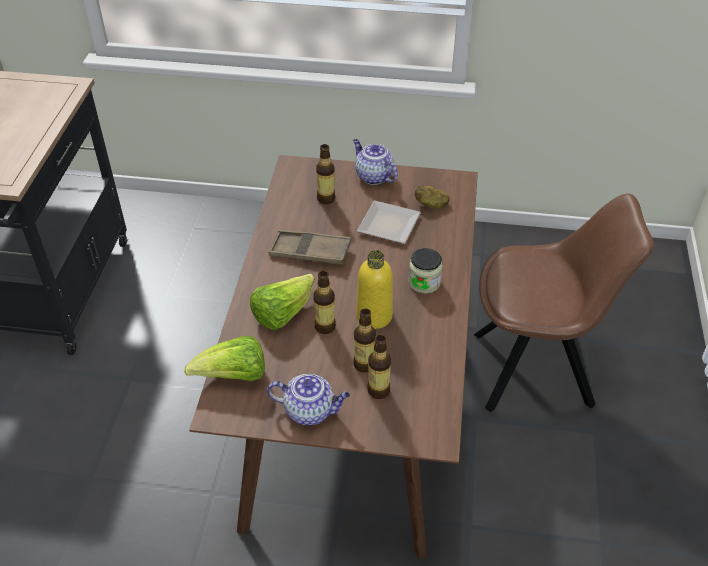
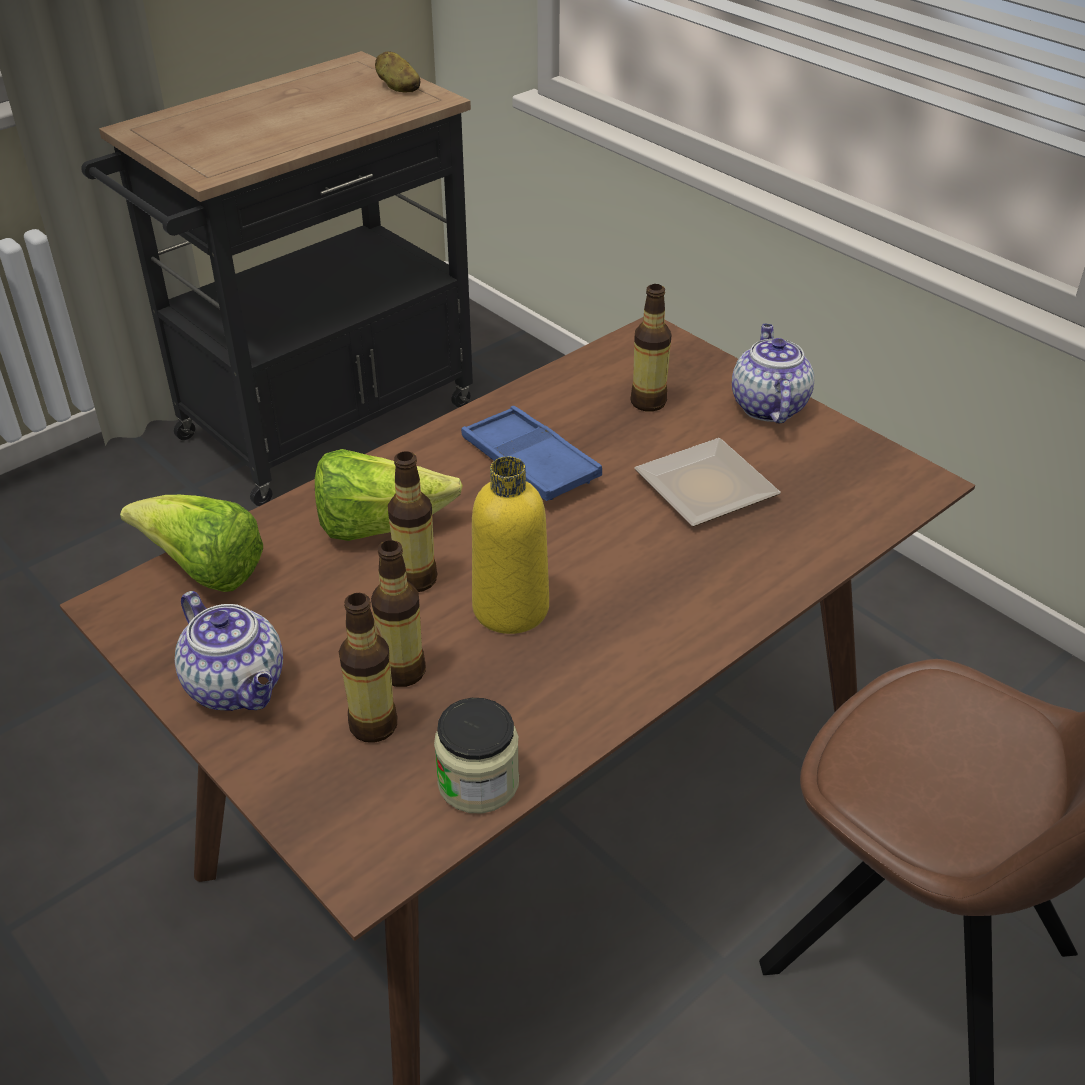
camera: 40 degrees right, 5 degrees down
(310, 252) = (529, 462): brown tray -> blue tray
(424, 282) = (659, 605): jar -> jar (478, 782)
(431, 204) = (820, 494): potato -> potato (398, 88)

